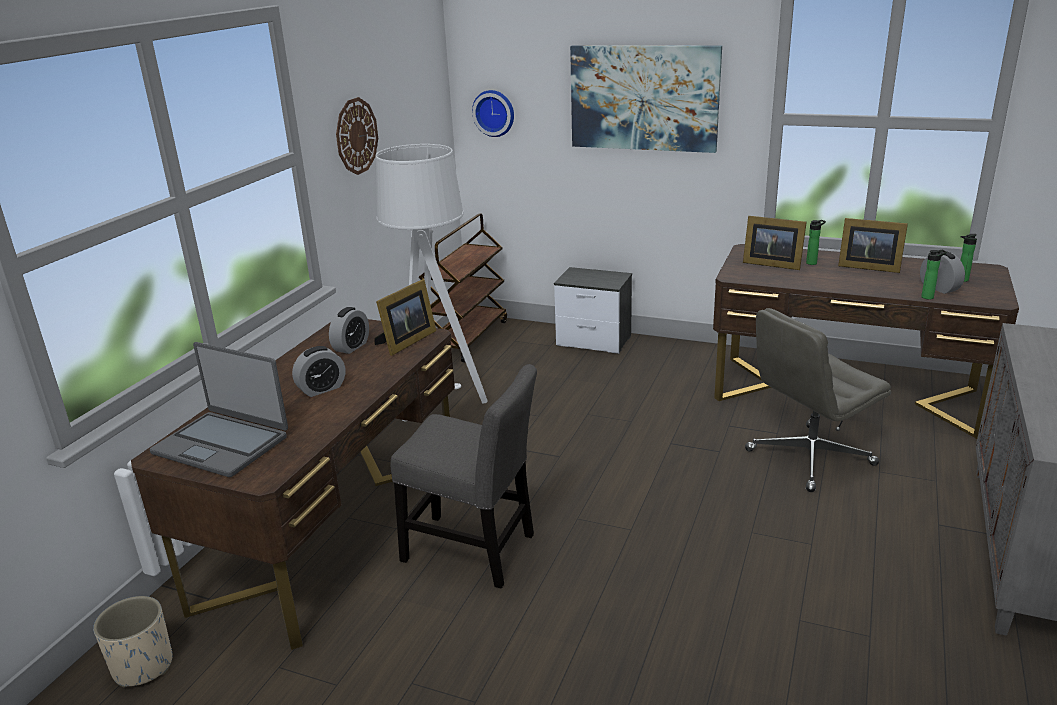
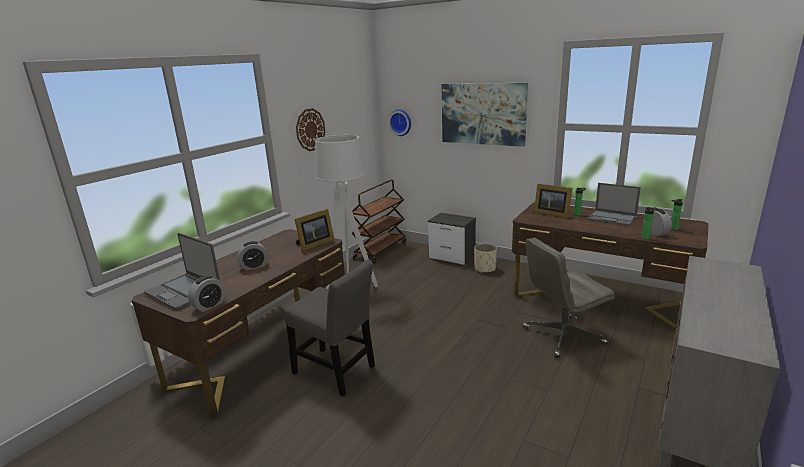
camera: 10 degrees right, 5 degrees down
(143, 666) = (129, 417): beige planter -> beige planter (485, 269)
(351, 347) = (283, 245): alarm clock -> alarm clock (209, 305)
(867, 266) = (612, 218): picture frame -> laptop

